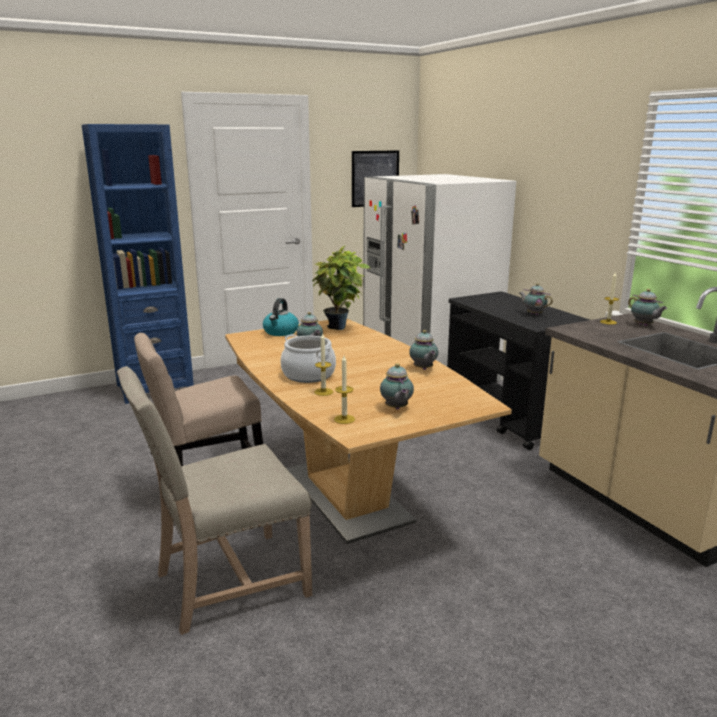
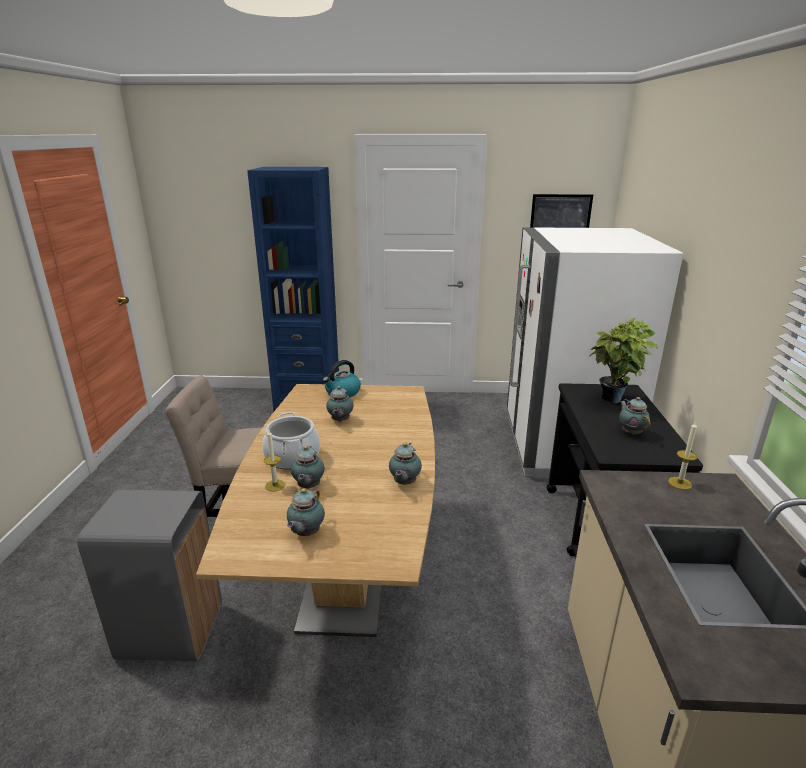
camera: 30 degrees right, 5 degrees up
(227, 583) = (171, 631): beige chair -> grey trash can
(340, 329) = (398, 401): potted plant -> potted plant (614, 401)
(344, 419) = (243, 531): candle -> none
(644, 325) = (726, 504): teapot -> teapot (308, 487)

